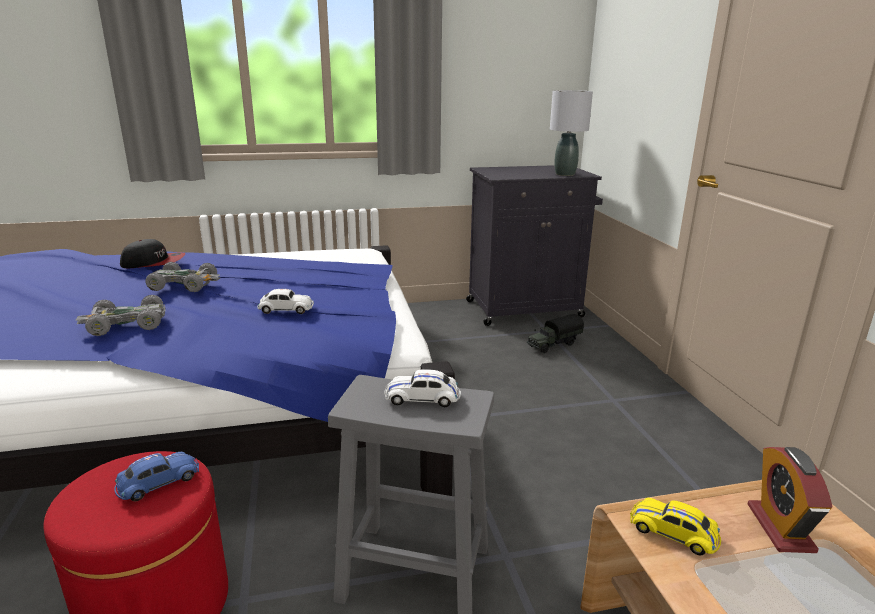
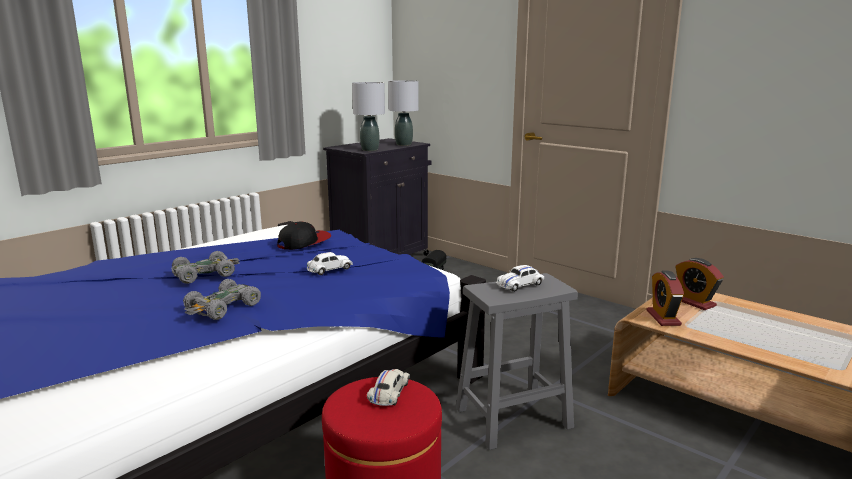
camera: 35 degrees left, 5 degrees down
(154, 263) = (128, 267): cap -> cap (304, 242)
(158, 482) = (389, 393): blue toy car -> white toy car
(509, 176) = (370, 150): none -> grey table lamp
(673, 532) = (663, 318): yellow toy car -> alarm clock

